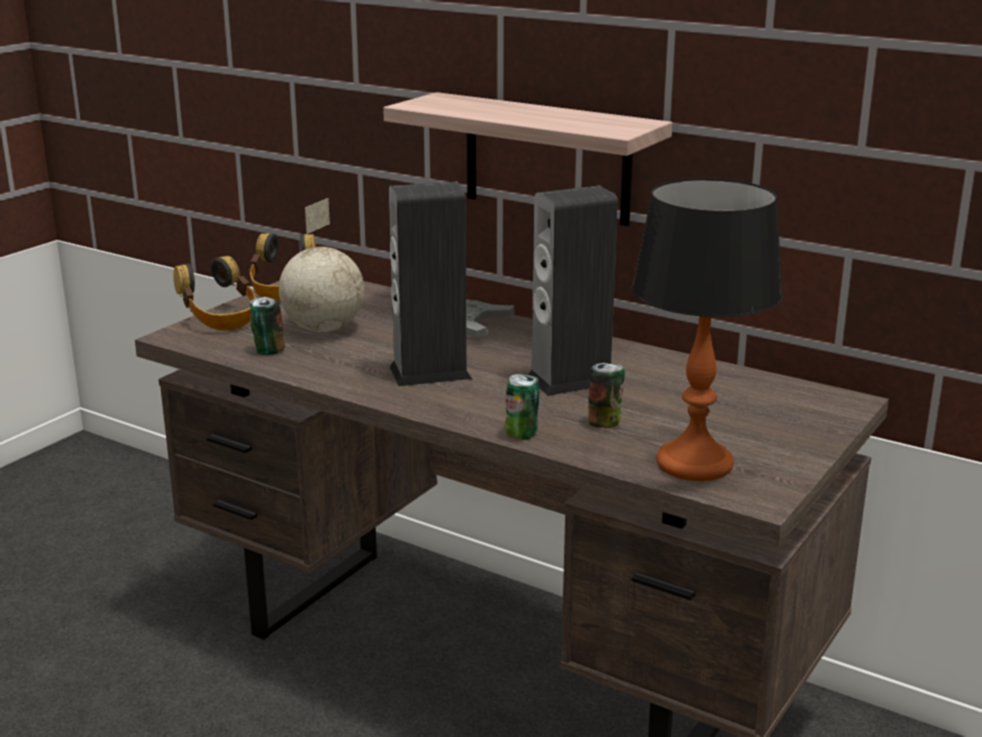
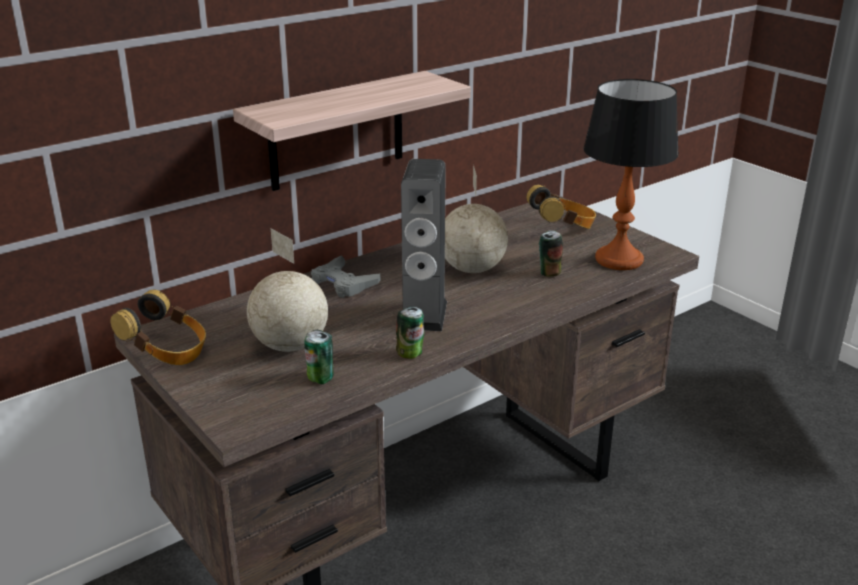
camera: 70 degrees left, 5 degrees up
(220, 319) = (214, 395): headphones -> headphones (562, 228)
(521, 434) = (553, 301): can -> can (410, 354)
(570, 380) = (473, 269): speaker -> globe

